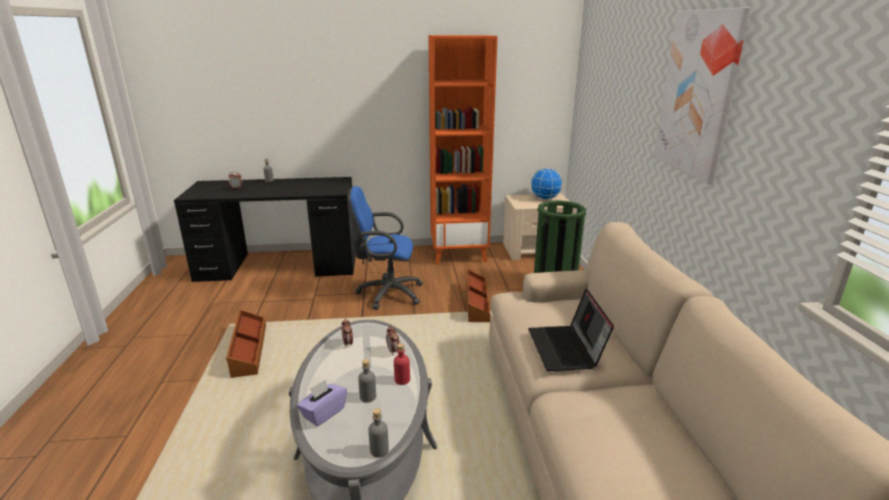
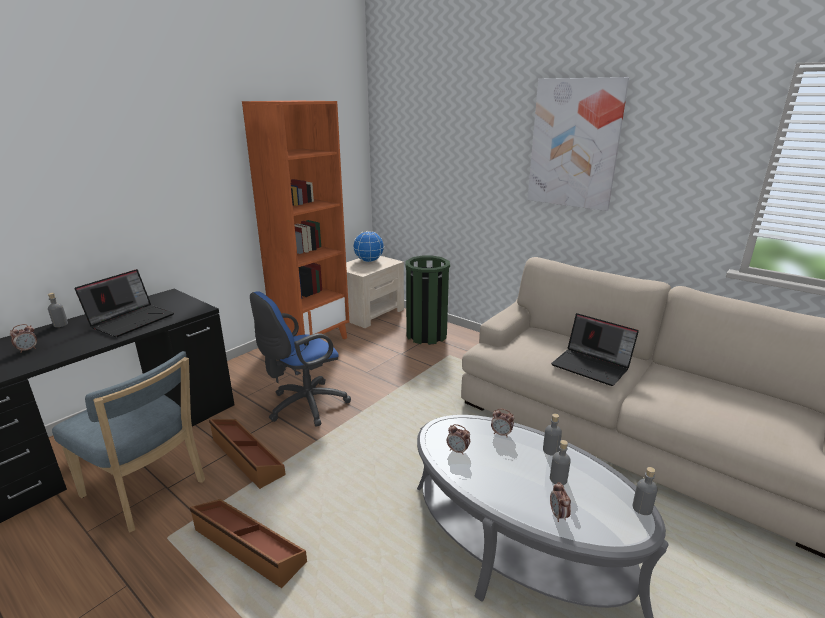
camera: 45 degrees left, 0 degrees up
(254, 298) = (147, 491): none -> blue chair
(298, 188) = (132, 320): none -> laptop
(323, 413) = (558, 515): purple tissue box -> alarm clock
(402, 380) = (550, 450): red bottle -> grey bottle
(476, 303) = (395, 376): brown storage box -> brown storage box (246, 457)

